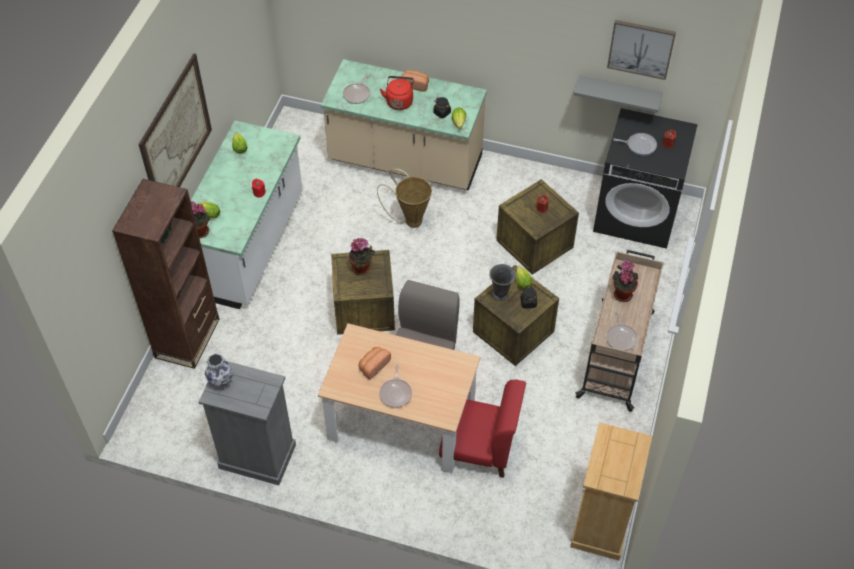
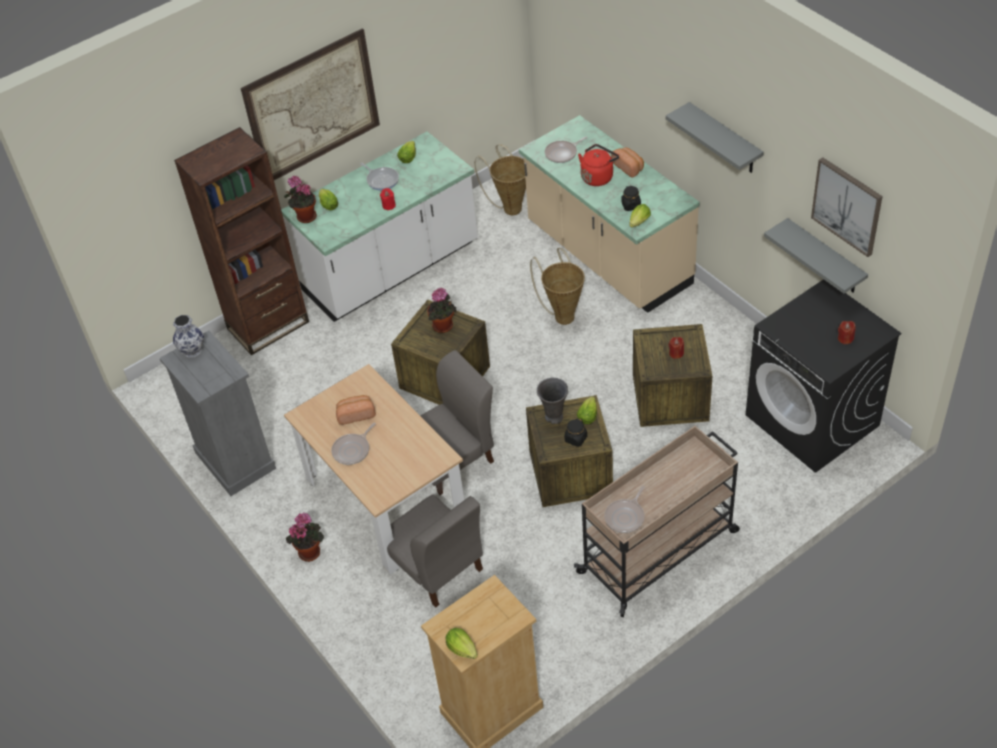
camera: 40 degrees right, 5 degrees down
(300, 156) = (510, 207): none -> basket
(479, 449) = (436, 567): red chair -> grey chair
(510, 34) = (724, 139): none -> grey shelf
(622, 293) = (668, 473): potted plant -> potted plant (310, 551)
(626, 484) = (463, 650): none -> lettuce
(639, 145) = (810, 326): frying pan -> frying pan (381, 180)

